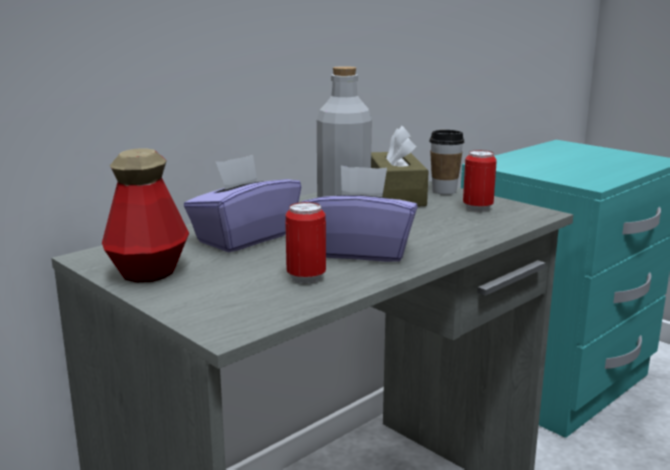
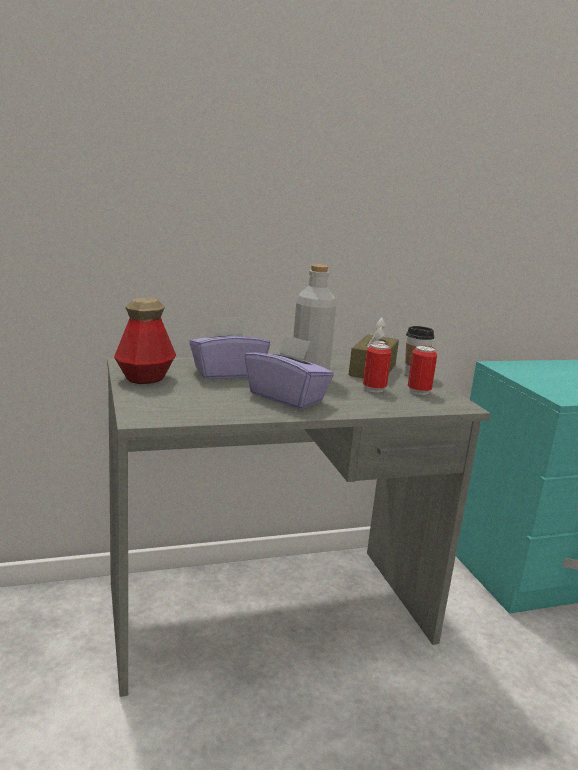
camera: 25 degrees right, 0 degrees up
(306, 277) = (227, 404): can -> can (374, 389)

